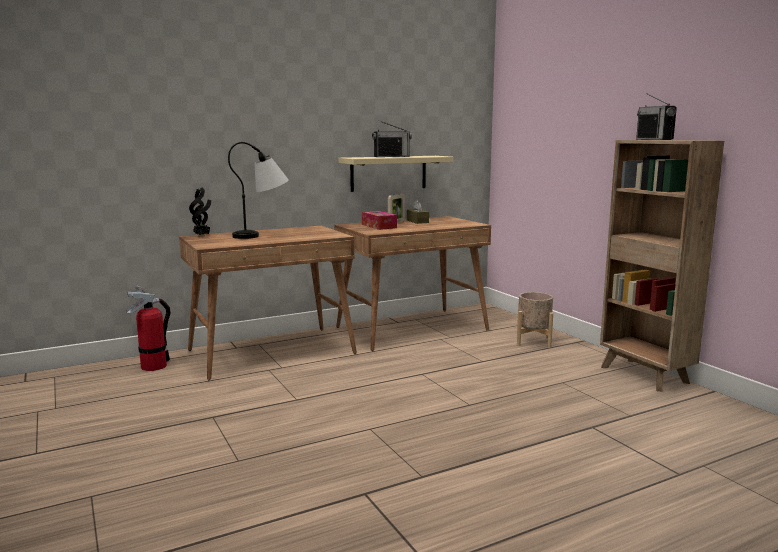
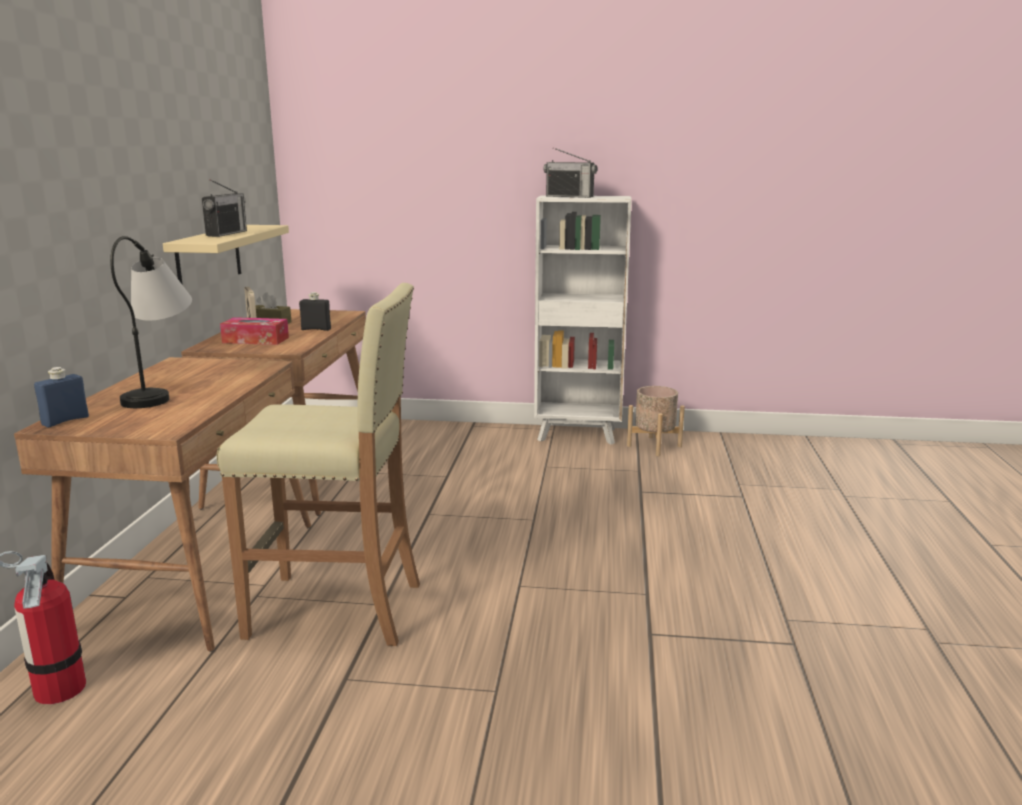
camera: 55 degrees left, 5 degrees up
(202, 236) = (65, 421): potted plant -> blue bottle
(277, 391) = (337, 610): none -> beige stool
(425, 227) = (316, 329): none -> black bottle
(533, 342) = (441, 439): beige planter -> beige planter (654, 446)
(645, 375) = (578, 435): brown bookcase -> white bookcase

